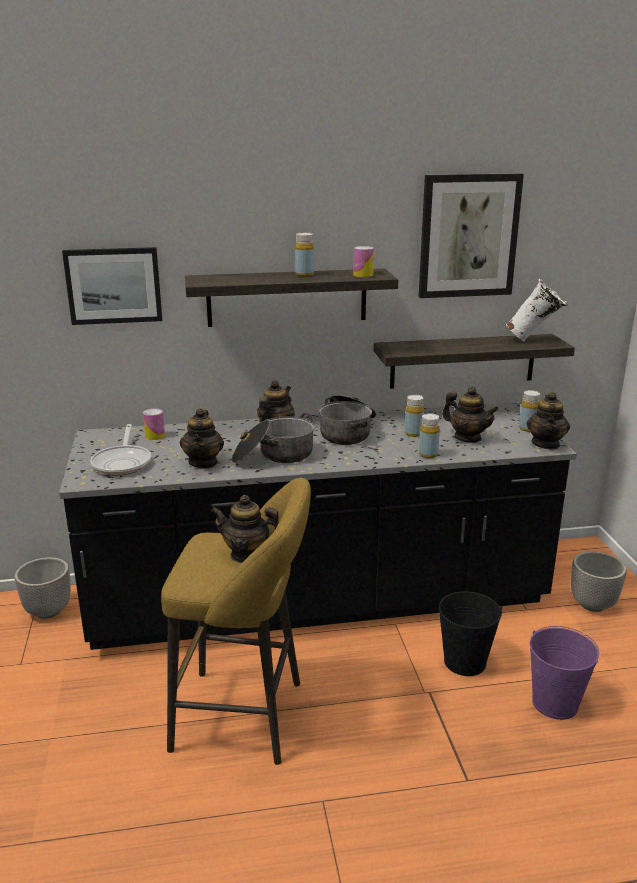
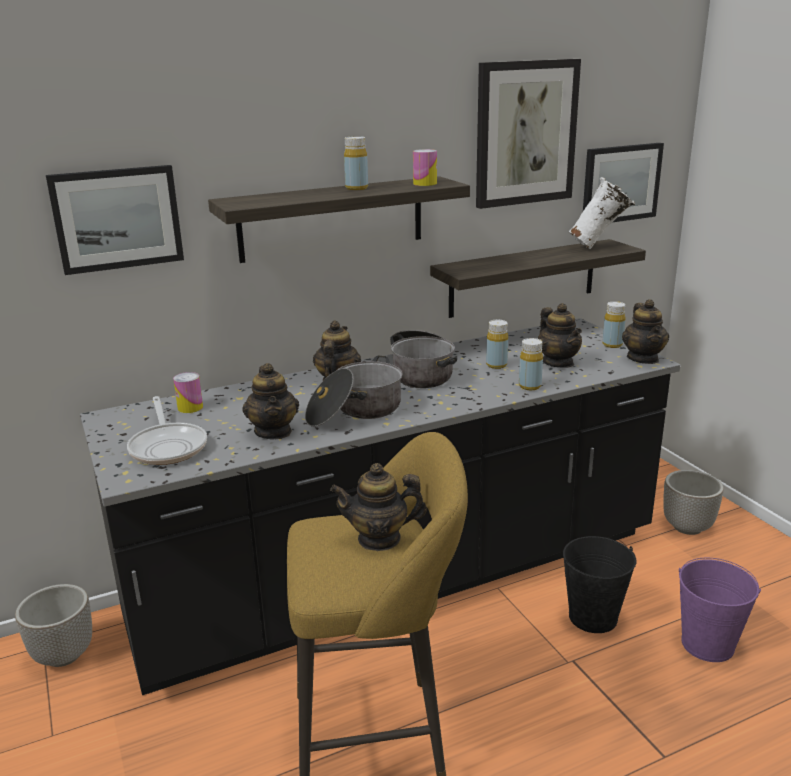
camera: 15 degrees left, 0 degrees up
(467, 438) = (558, 362): teapot -> teapot turned 45 degrees clockwise
(565, 284) = (620, 183): none -> picture

